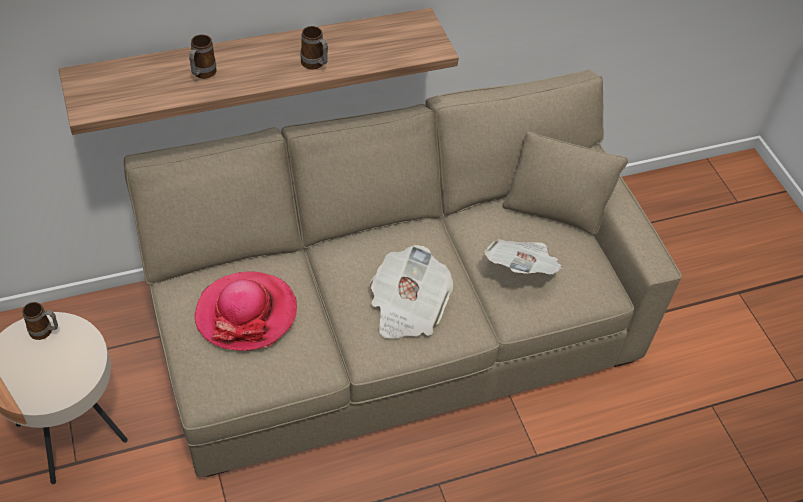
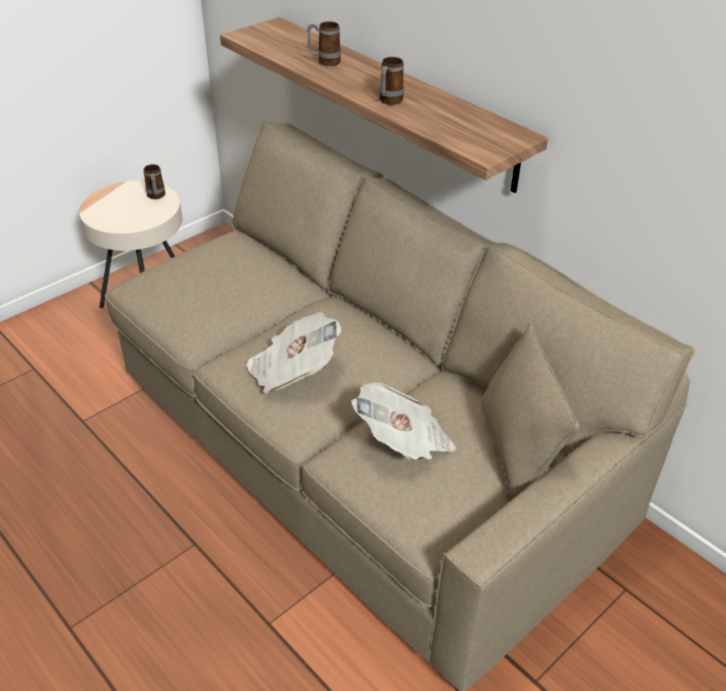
camera: 70 degrees right, 10 degrees down
(246, 313) = (226, 277): hat -> none

